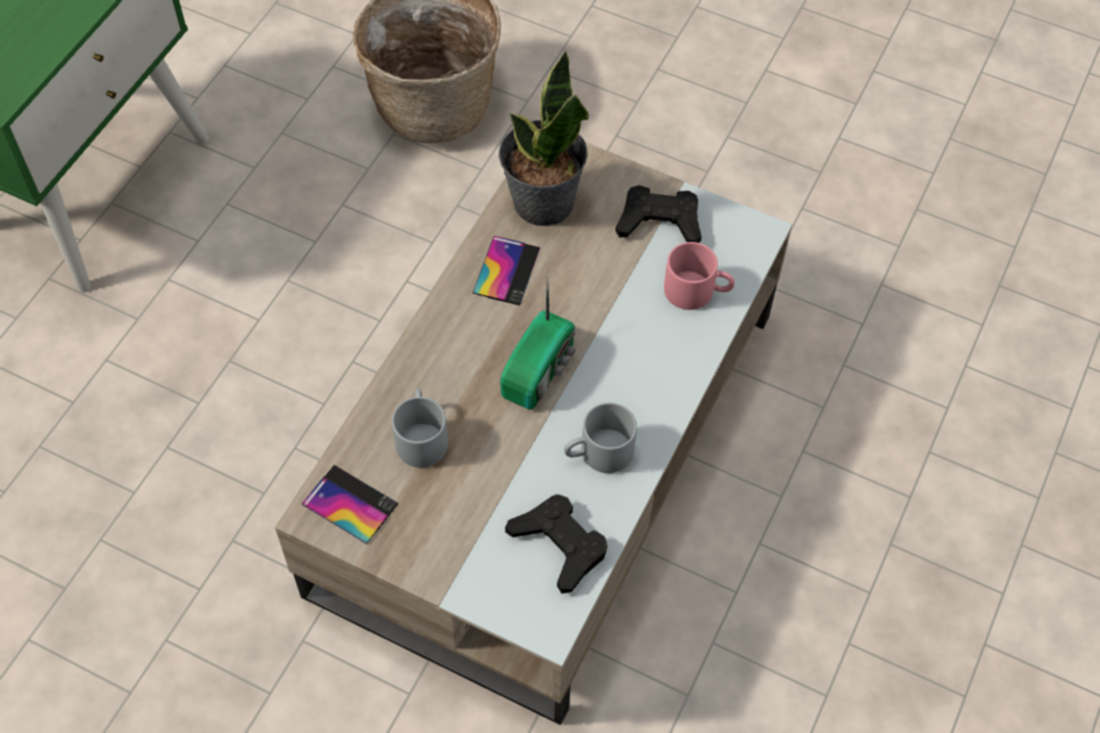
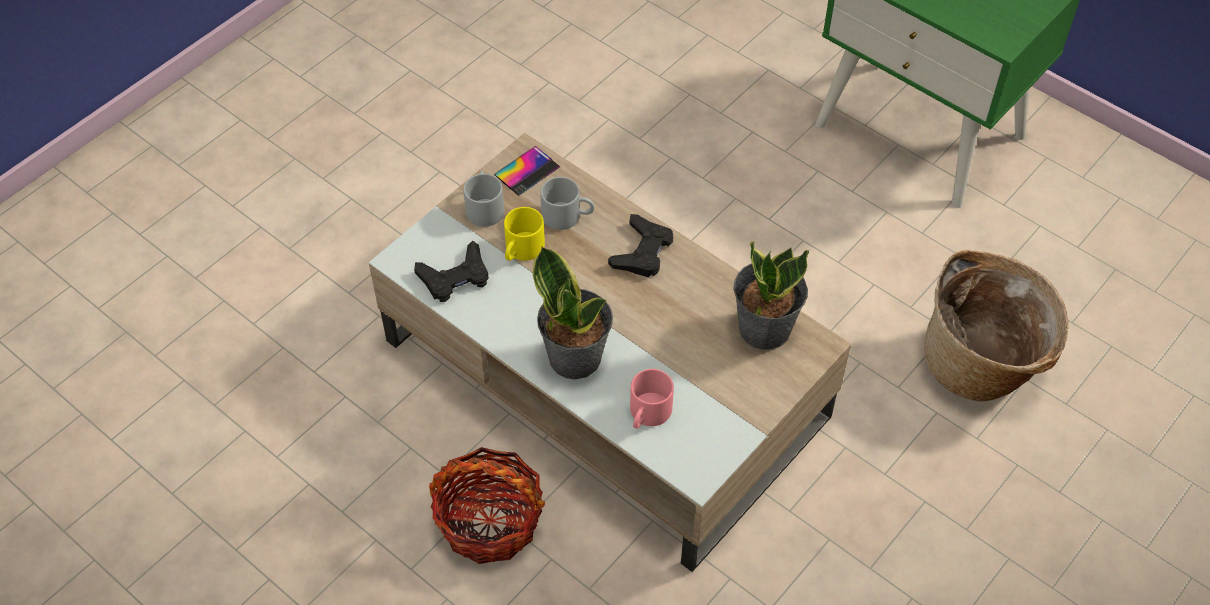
camera: 105 degrees right, 5 degrees down
(493, 475) = (522, 251): none -> yellow mug
(506, 271) = (700, 291): phone -> none
(541, 369) = (602, 295): radio -> none
(599, 454) = (519, 315): grey mug -> grey mug (484, 207)
(641, 378) = (576, 356): none -> potted plant
(659, 221) = (726, 405): black game controller -> black game controller (642, 251)
(781, 525) = (489, 521): none -> basket

